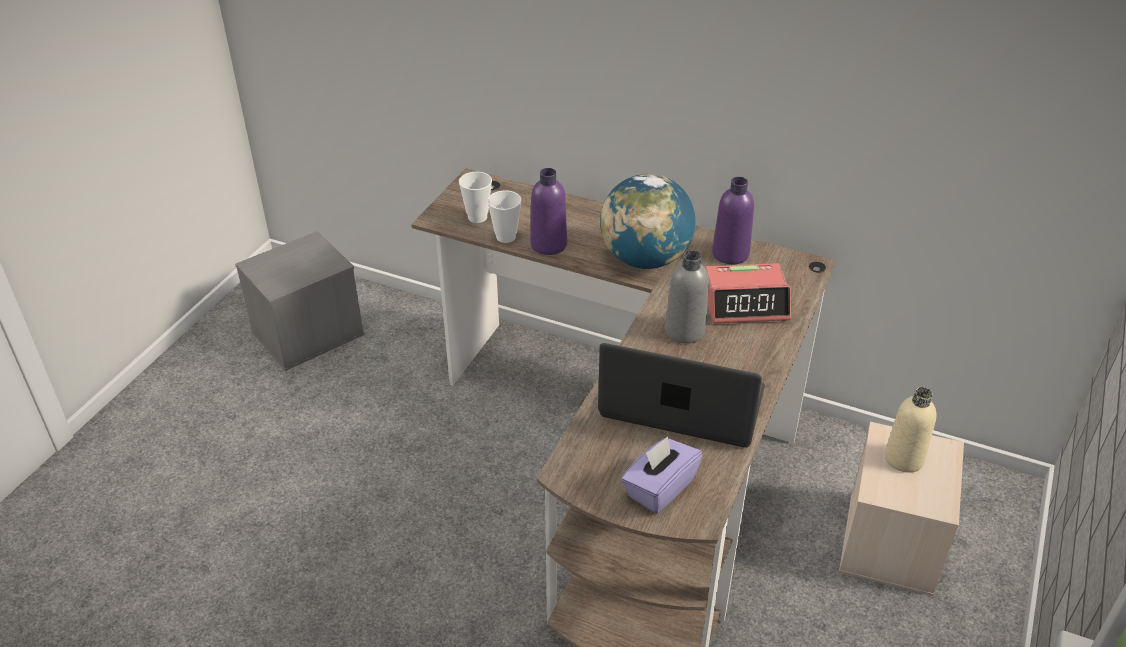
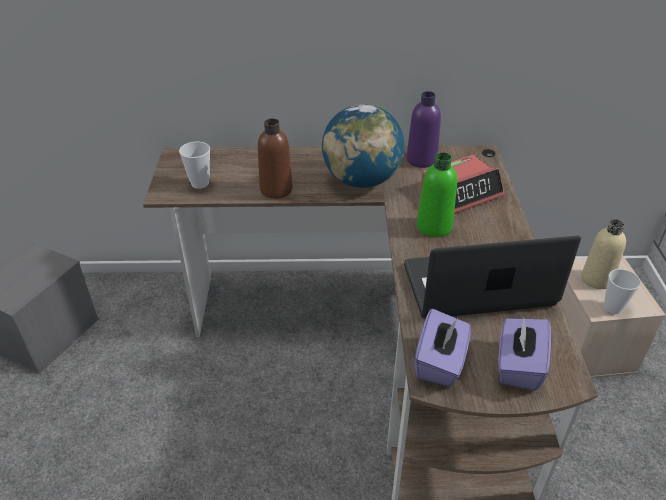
camera: 25 degrees left, 0 degrees up
(506, 237) = (235, 193): cup -> cup (613, 307)
(548, 245) = (276, 190): purple bottle -> brown bottle
(586, 459) = (440, 362): none -> purple tissue box
(685, 331) = (434, 227): grey bottle -> green bottle

